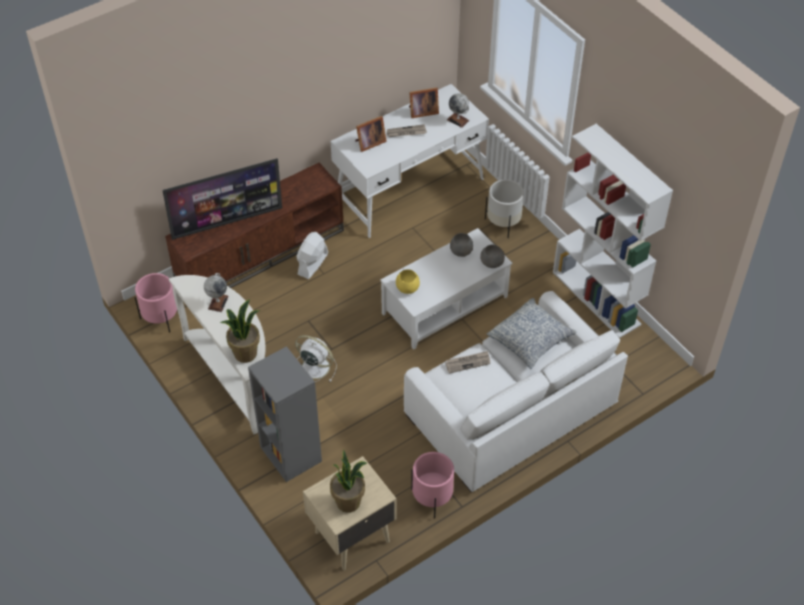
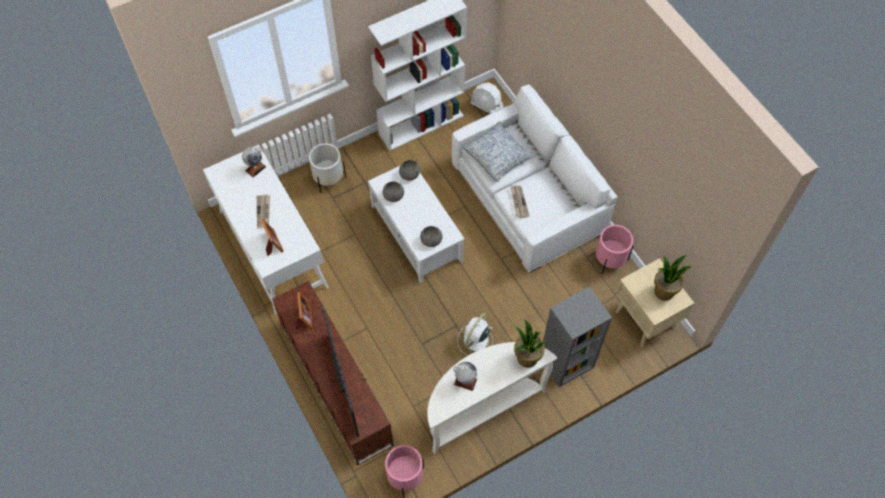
camera: 85 degrees left, 10 degrees up
(312, 264) = (354, 337): white fan -> white fan (487, 107)
(407, 288) = (431, 240): yellow bowl -> grey bowl
(422, 112) = (237, 196): picture frame -> picture frame (304, 318)

